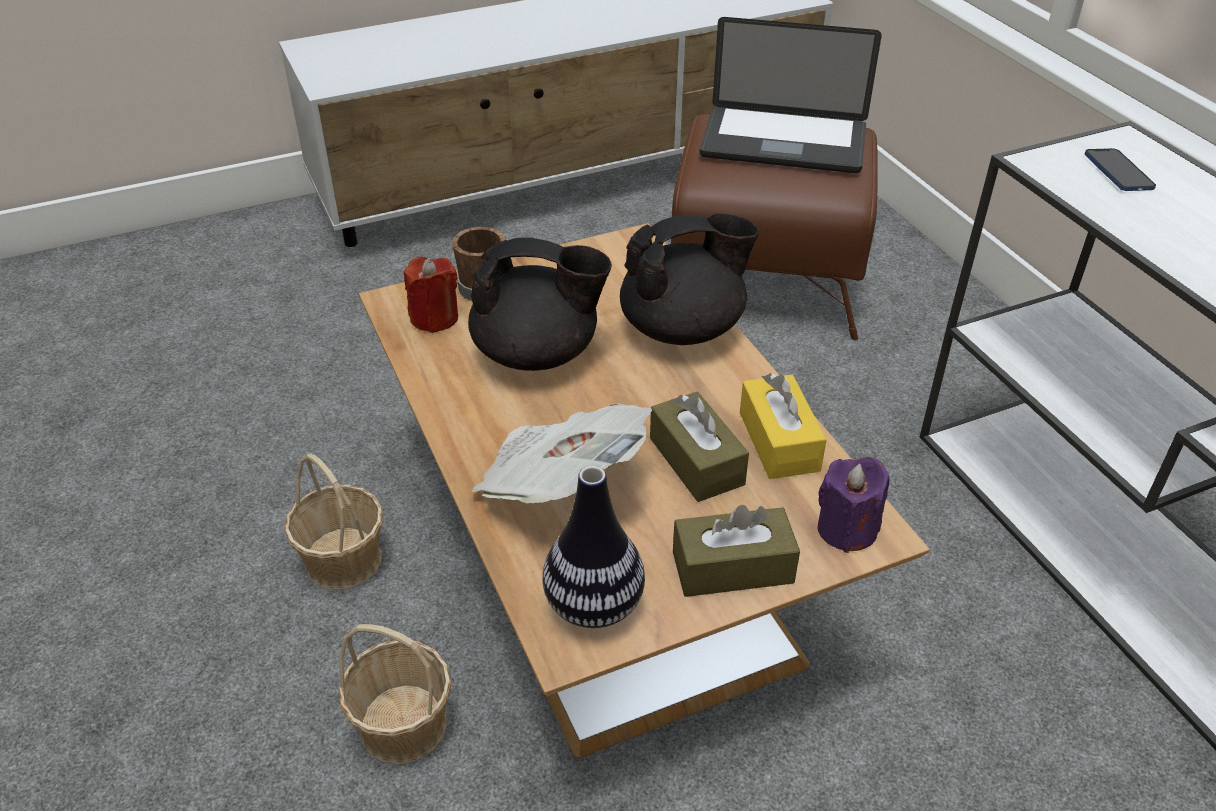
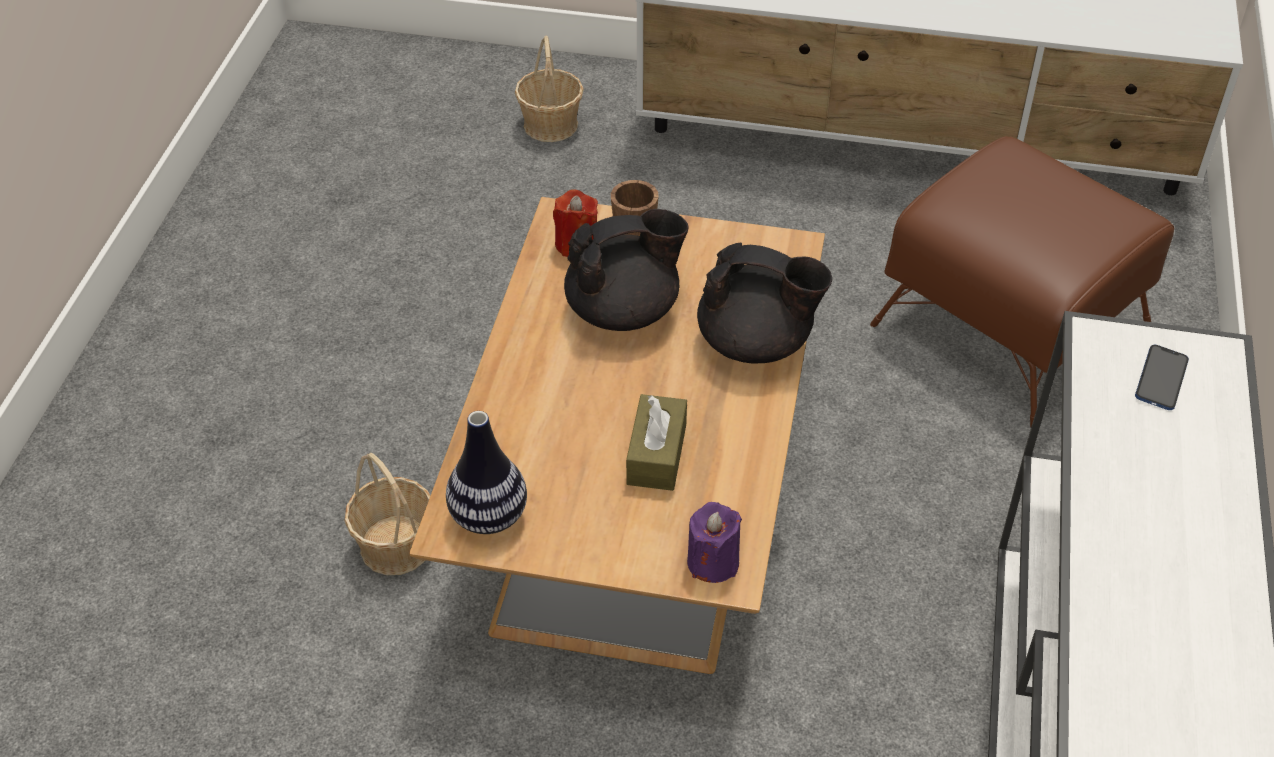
camera: 35 degrees right, 5 degrees up
(343, 559) = (447, 405): basket -> basket (551, 124)
(538, 353) = (624, 310): black teapot -> black teapot turned 60 degrees counterclockwise
(561, 484) = (546, 421): newspaper -> none
(732, 567) = (603, 543): brown tissue box -> none
(779, 441) = (733, 471): yellow tissue box -> none
(783, 143) = (1046, 202): laptop -> none

